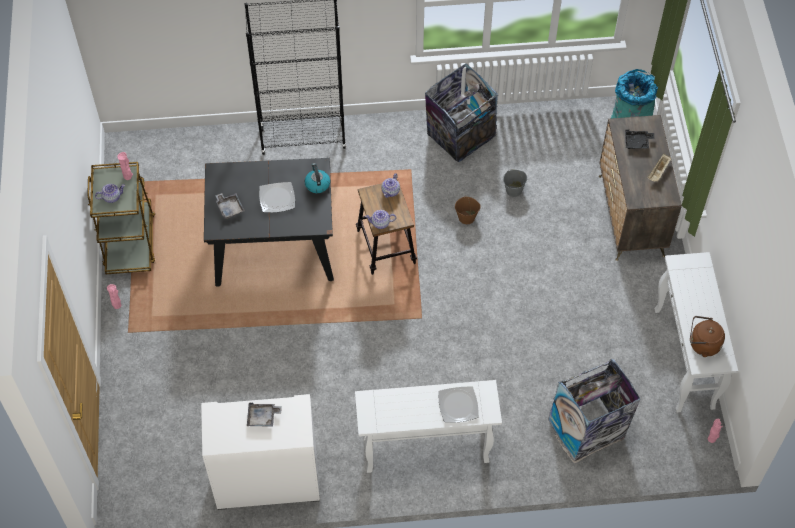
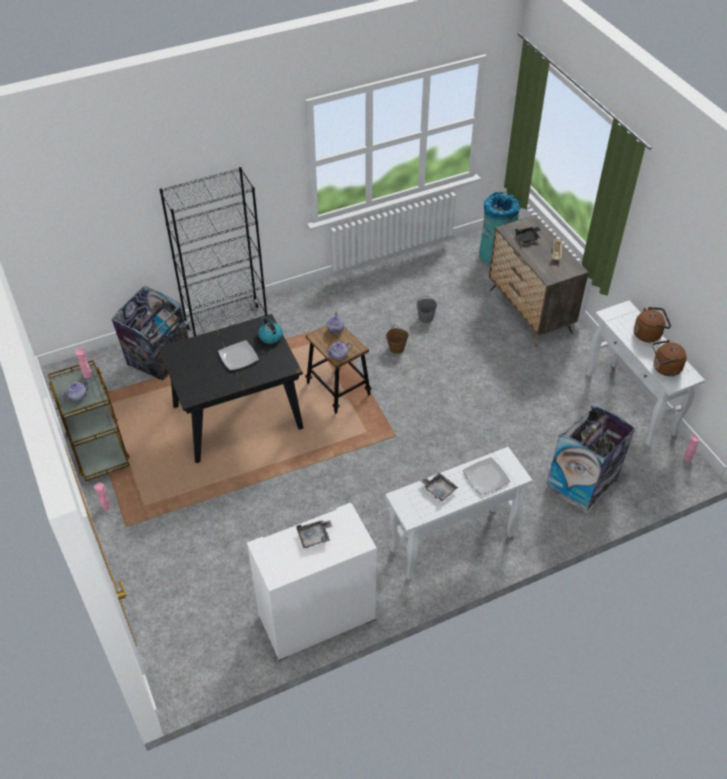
camera: 20 degrees left, 10 degrees down
(230, 208) = (197, 376): grey tray -> grey tray (438, 489)
(460, 137) = (362, 291): trash can -> trash can (159, 360)
(708, 299) = (648, 334): none -> brown kettle

